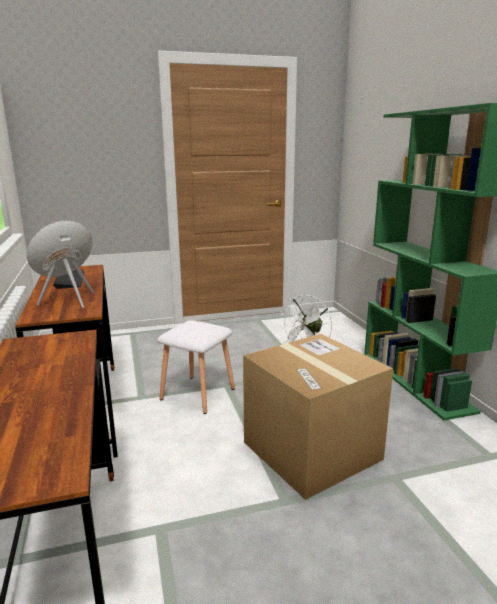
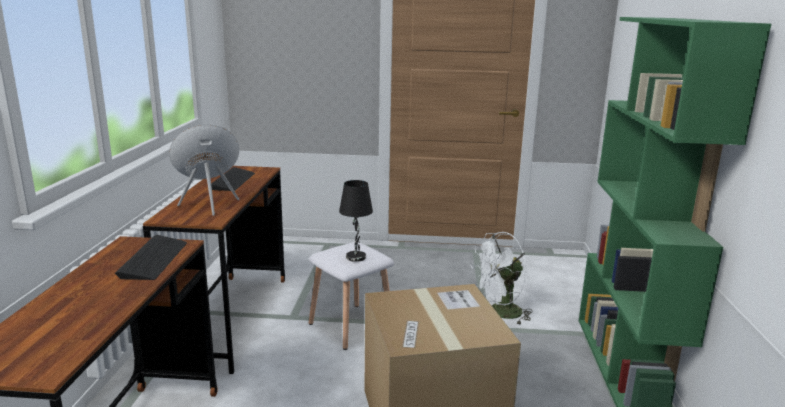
camera: 20 degrees right, 0 degrees up
(64, 352) = (154, 259): none -> keyboard
(203, 331) = (356, 257): none -> black table lamp

